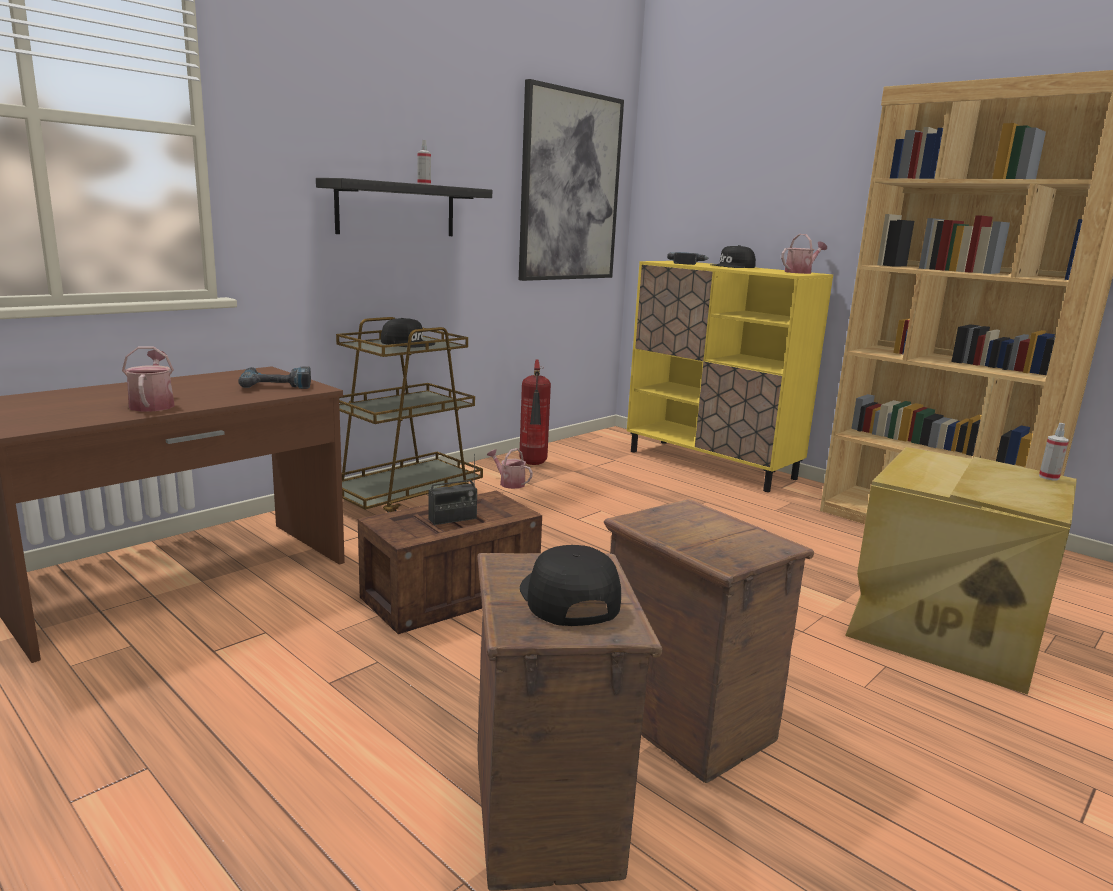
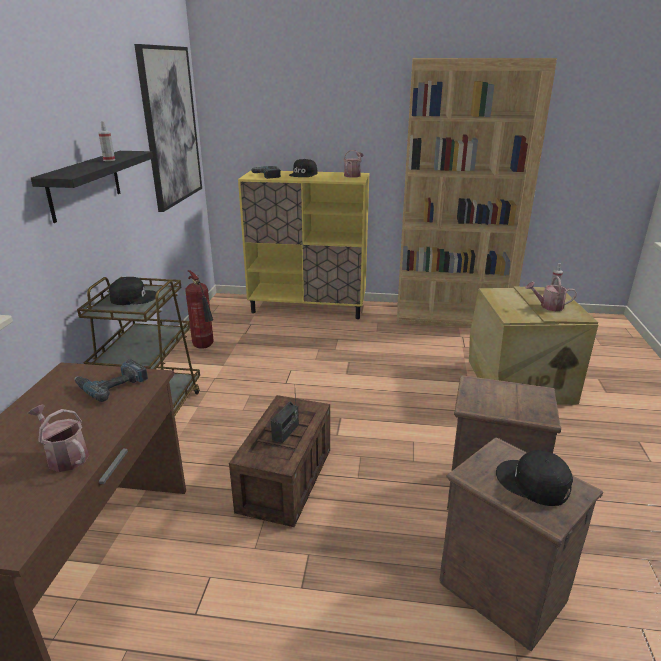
camera: 35 degrees left, 10 degrees up
(509, 483) = (209, 370): watering can -> watering can (548, 306)

